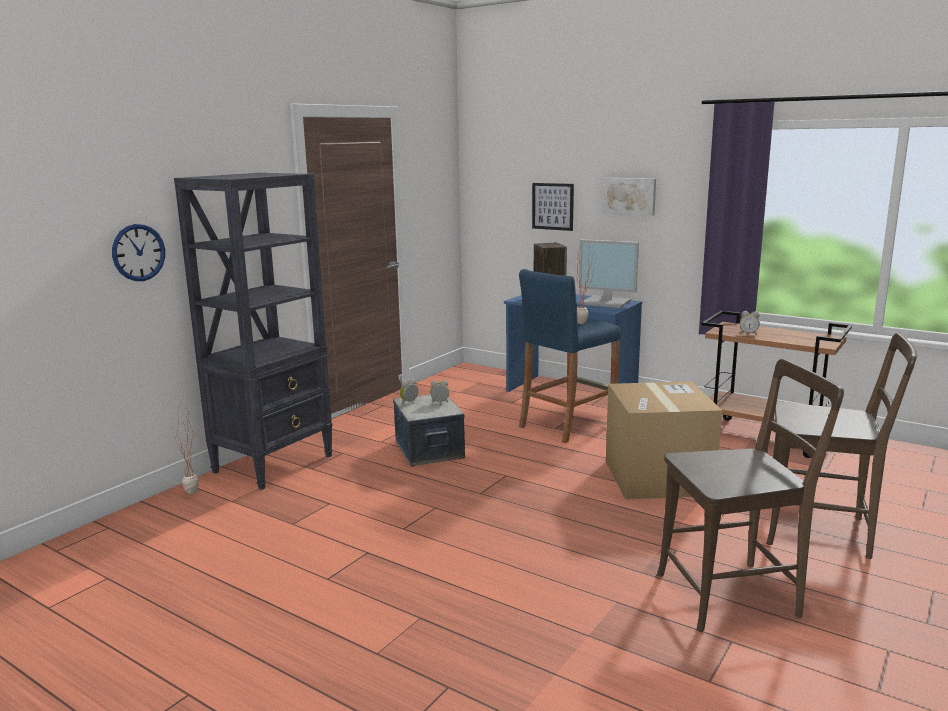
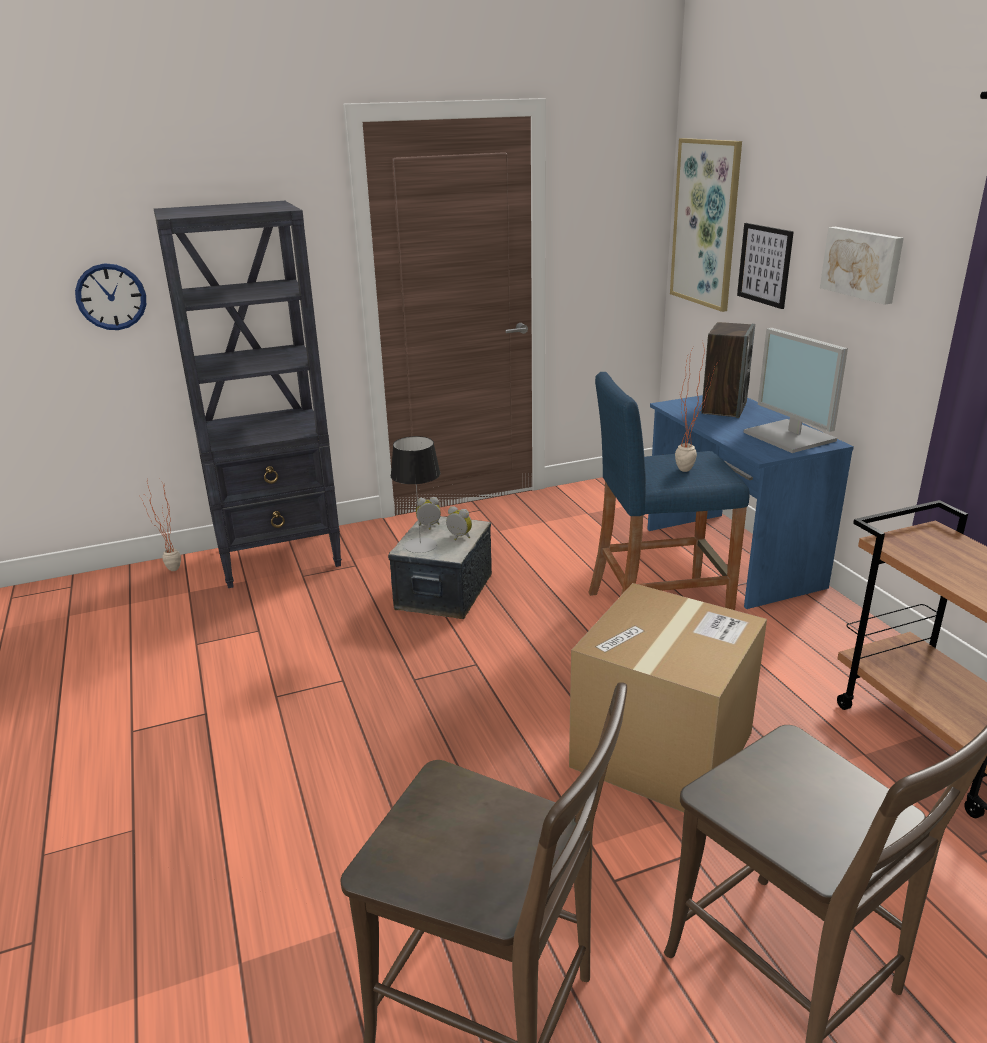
camera: 35 degrees right, 10 degrees up
(422, 412) = (420, 545): none -> table lamp
(496, 187) = (706, 224): none -> picture
(748, 334) = (934, 562): alarm clock -> none

